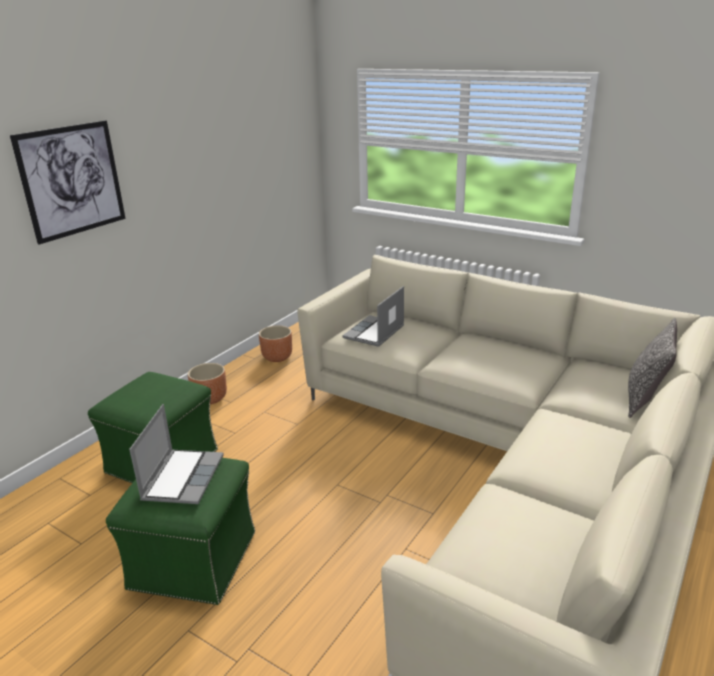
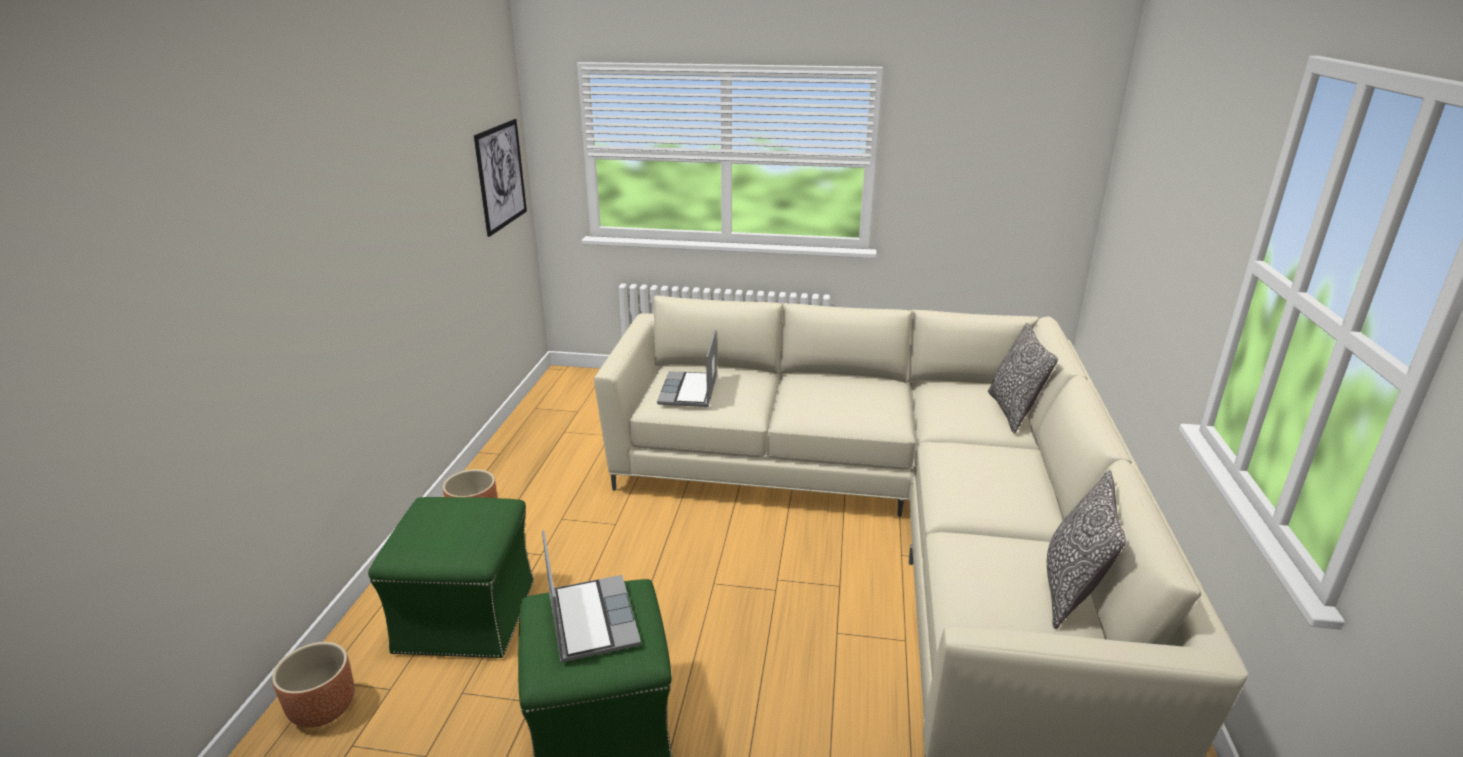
camera: 25 degrees left, 0 degrees up
(72, 180) = (289, 241): picture -> picture (501, 176)
(277, 357) = (530, 446): brown planter -> brown planter (324, 708)
(568, 565) = (1070, 591): none -> pillow

